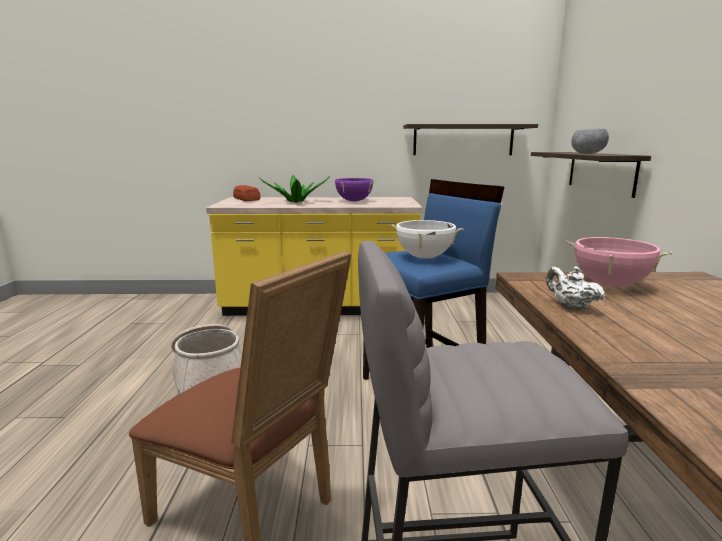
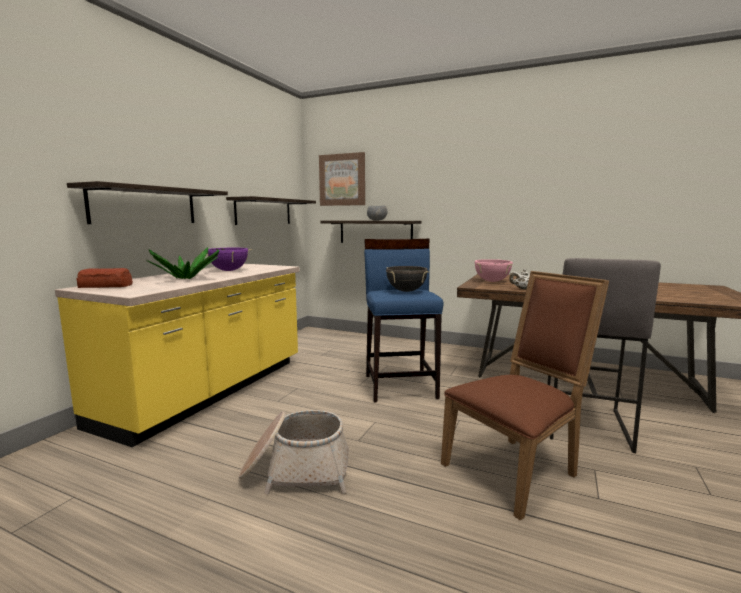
camera: 65 degrees left, 5 degrees down
(307, 137) = (145, 206): none -> shelf
(424, 257) = (406, 291): white cooking pot -> black cooking pot
(583, 90) = (342, 180): none -> picture

